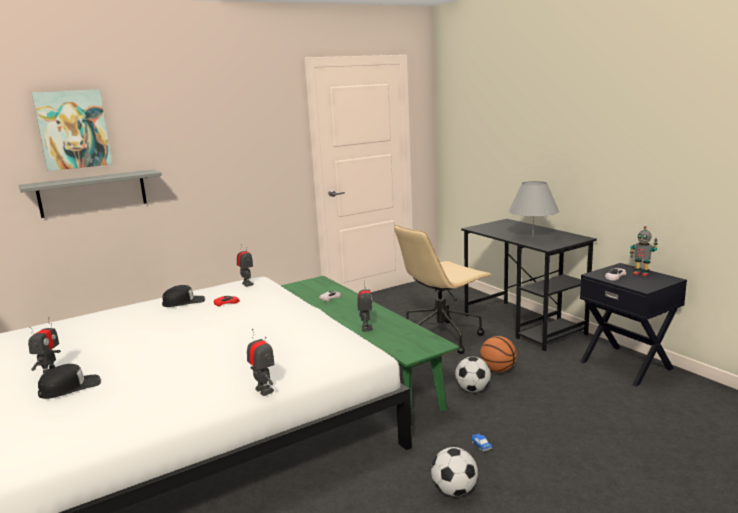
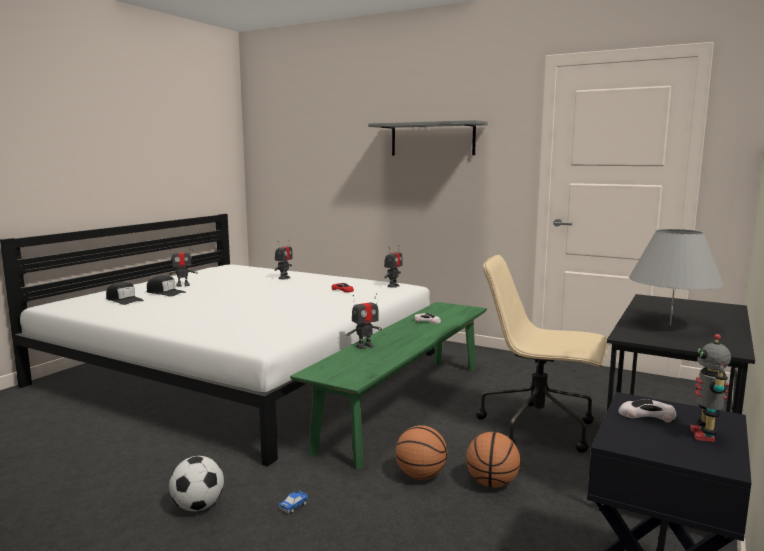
camera: 60 degrees right, 5 degrees down
(73, 129) = (329, 126): picture -> none
(93, 193) = (335, 180): grey shelf -> grey shelf (432, 139)
(184, 302) = (332, 281): black cap -> black cap (124, 300)
(264, 390) = (173, 330): toy robot -> toy robot (284, 278)
(473, 389) = (420, 476): football -> basketball

